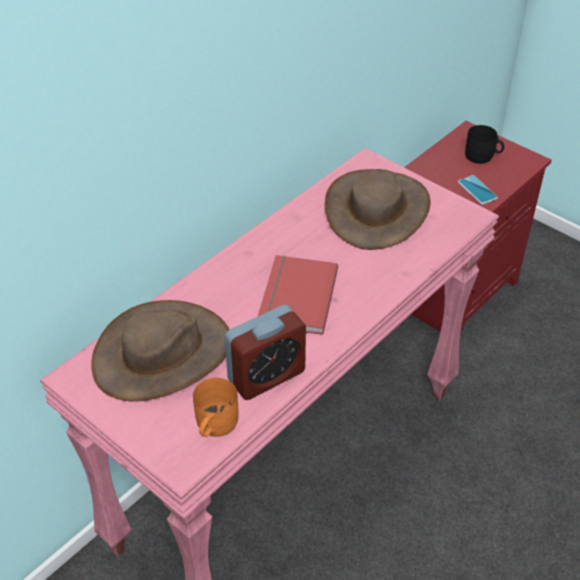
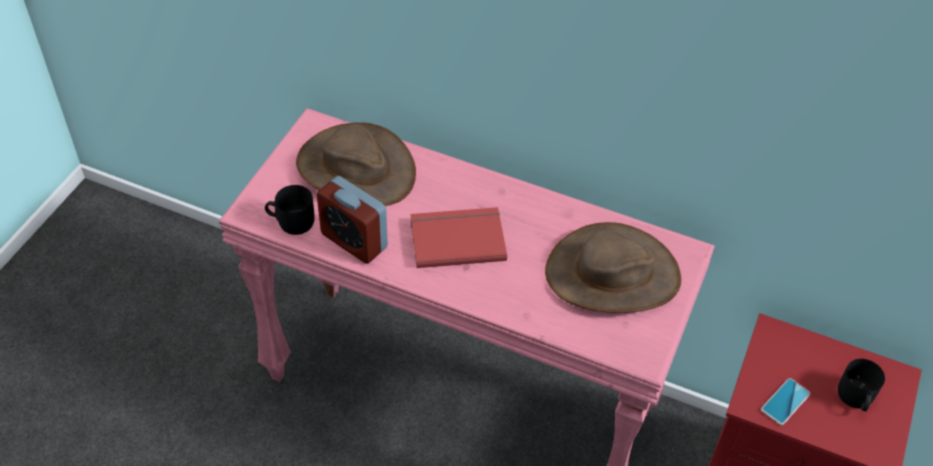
camera: 70 degrees right, 5 degrees up
(214, 425) = (291, 221): orange mug -> black mug

